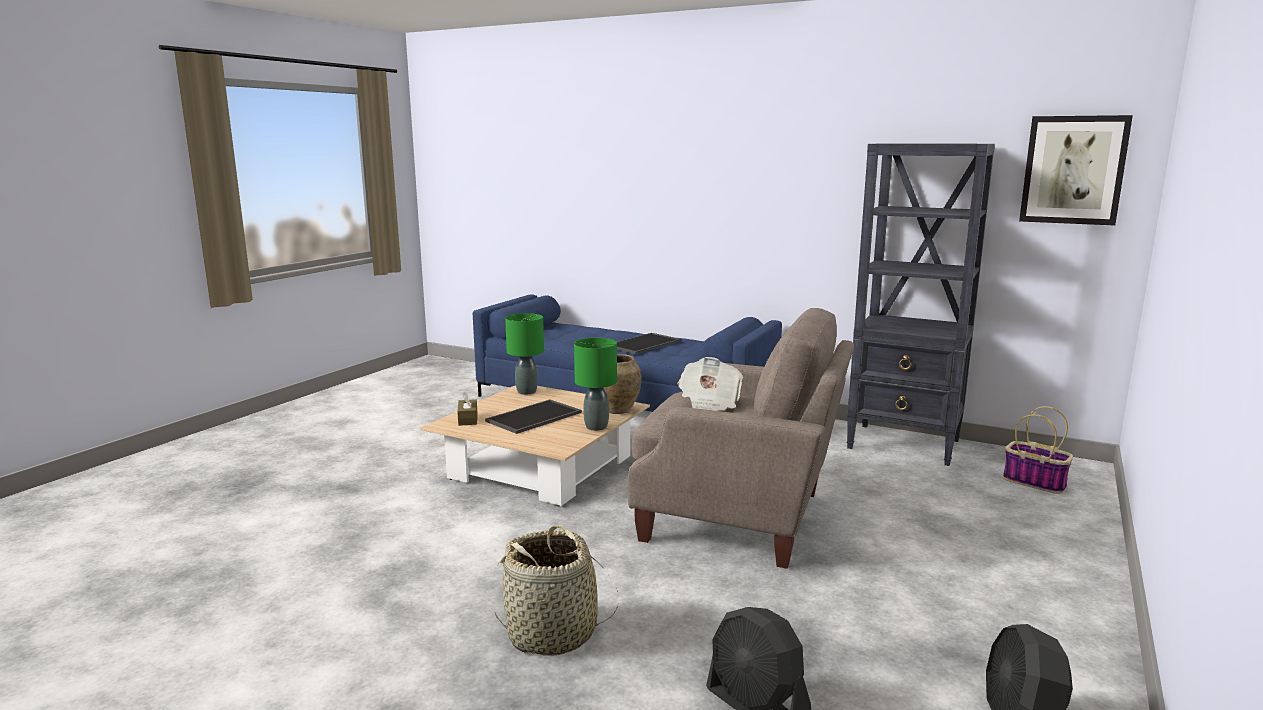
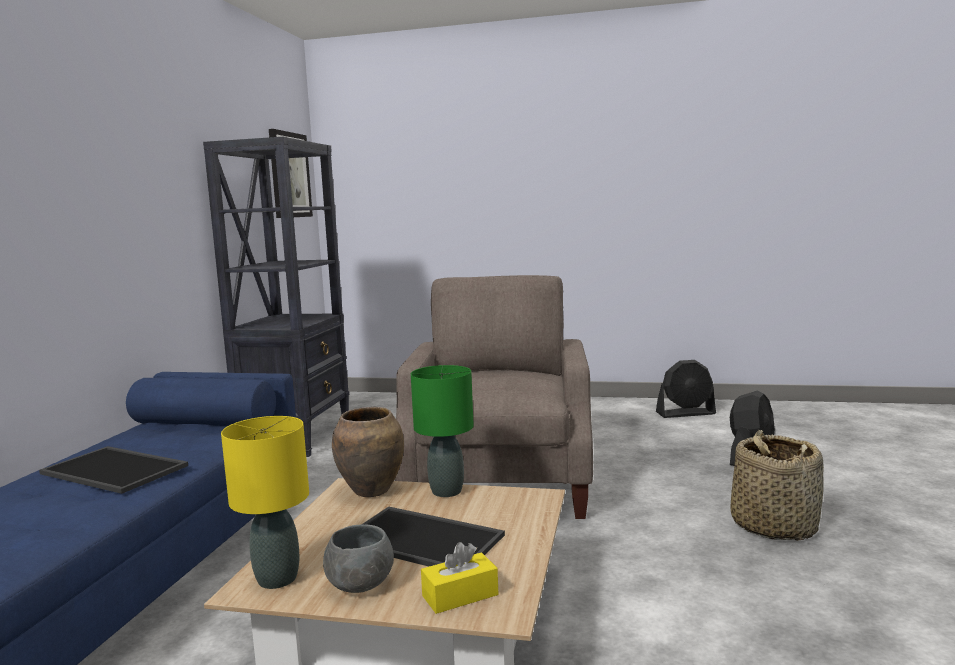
camera: 105 degrees left, 5 degrees down
(468, 419) = (460, 595): brown tissue box -> yellow tissue box
(502, 404) = (360, 585): none -> grey bowl
(526, 392) = (278, 579): green table lamp -> yellow table lamp
(709, 403) = (489, 383): newspaper -> none
(1035, 482) = (376, 406): basket -> none

